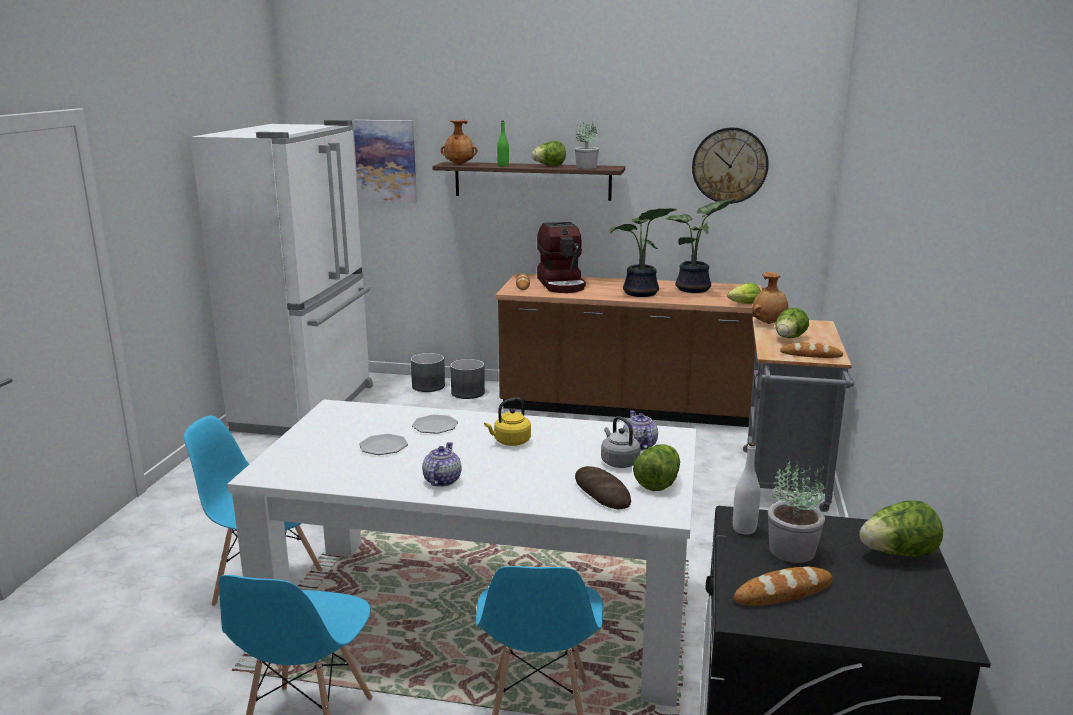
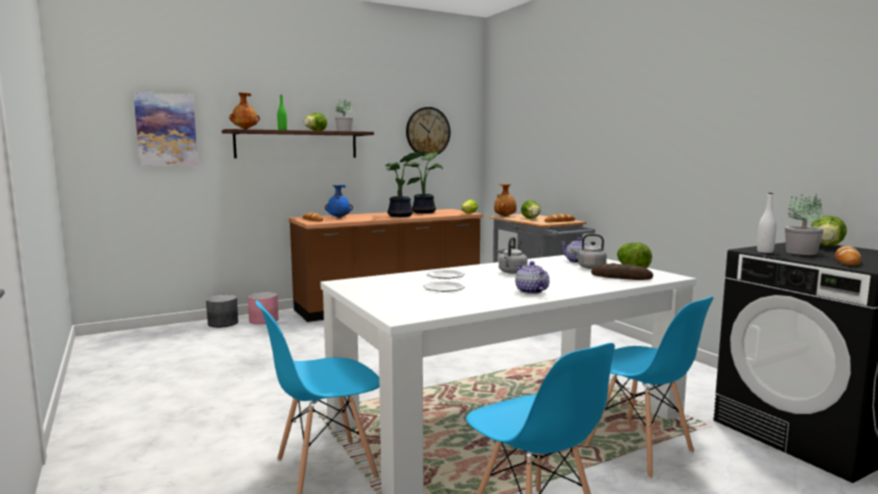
camera: 40 degrees left, 10 degrees down
(308, 407) = (131, 358): white fridge -> none
(468, 393) = (264, 320): grey planter -> pink planter
(510, 442) = (512, 272): yellow kettle -> grey kettle
(562, 284) = (339, 217): coffee machine -> blue vase

